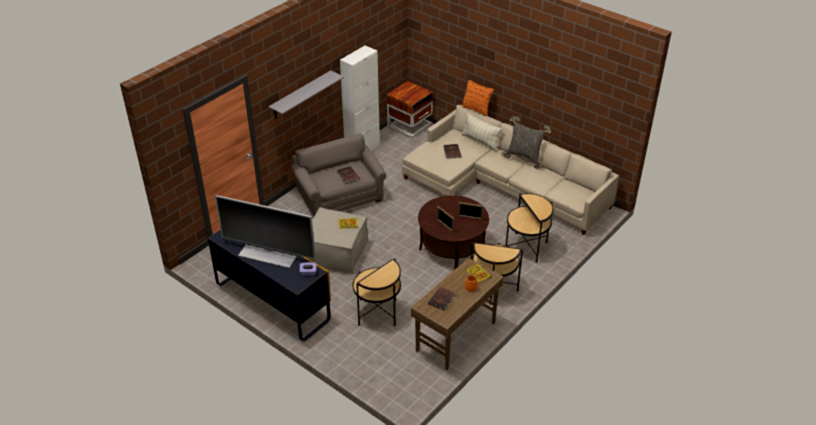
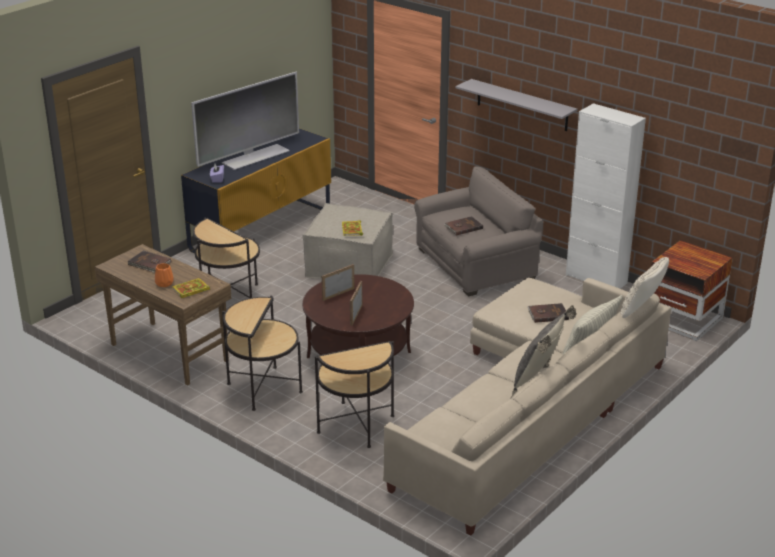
camera: 90 degrees right, 10 degrees down
(267, 255) = (254, 156): television -> television turned 150 degrees counterclockwise
(476, 110) = (641, 310): orange pillow -> beige pillow

